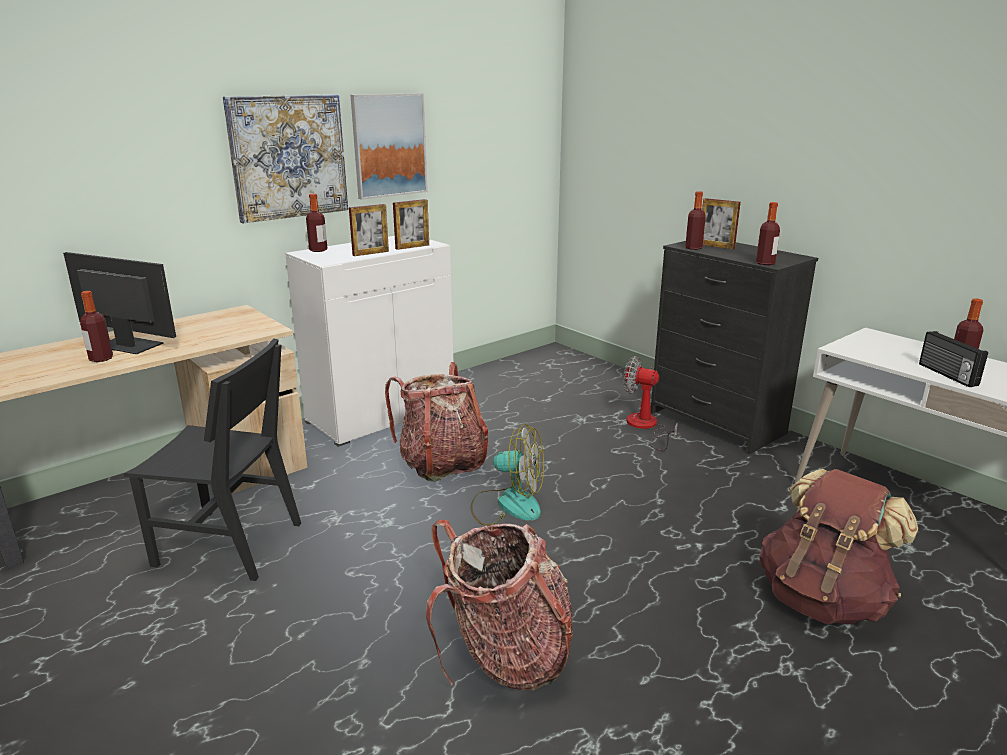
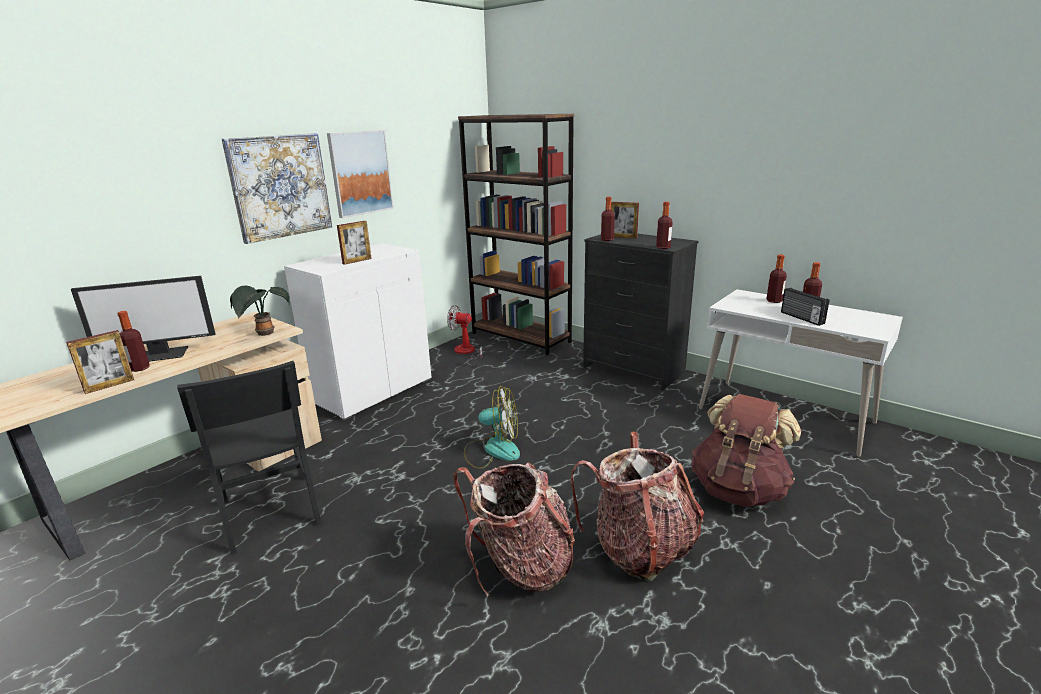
camera: 10 degrees left, 0 degrees up
(128, 345) = (160, 354): monitor -> monitor turned 150 degrees clockwise
(229, 544) = (270, 512): black chair -> black chair turned 60 degrees clockwise
(248, 332) = (264, 334): none -> potted plant
(318, 250) = (311, 262): bottle -> bottle (774, 301)
(412, 247) = (389, 253): picture frame -> picture frame (109, 386)
(442, 463) = (432, 424): backpack -> backpack (639, 549)
(579, 366) = (521, 337): none -> brown bookcase
(646, 427) = (582, 378): fan -> fan (467, 353)

